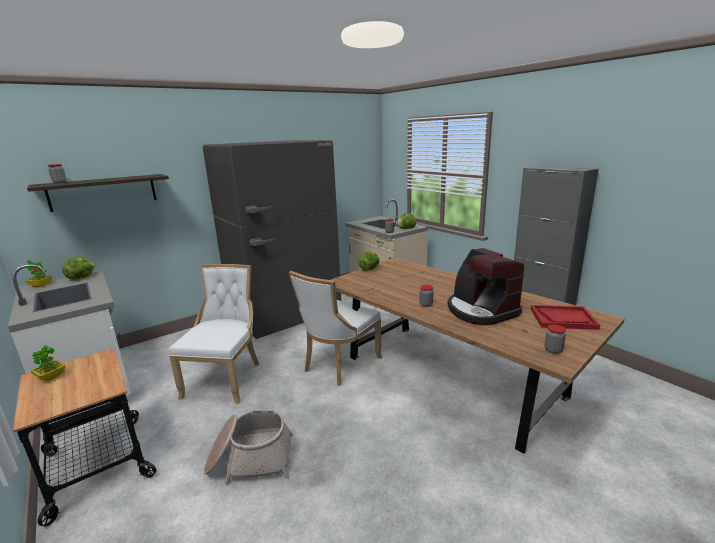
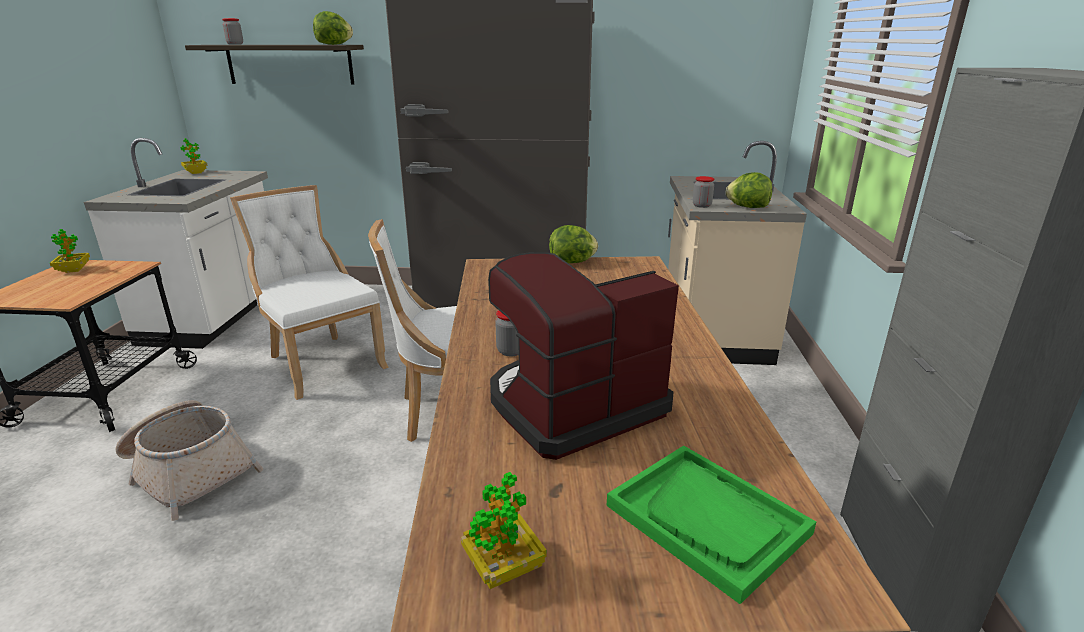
camera: 40 degrees right, 5 degrees up
(82, 277) = (236, 173): lettuce -> lettuce (334, 44)
(226, 378) = (322, 362): white chair -> white chair turned 90 degrees counterclockwise
(480, 310) = (573, 406): coffee machine -> coffee machine turned 45 degrees clockwise
(553, 350) = (504, 568): jar -> potted plant
(563, 319) = (707, 519): red tray -> green tray

